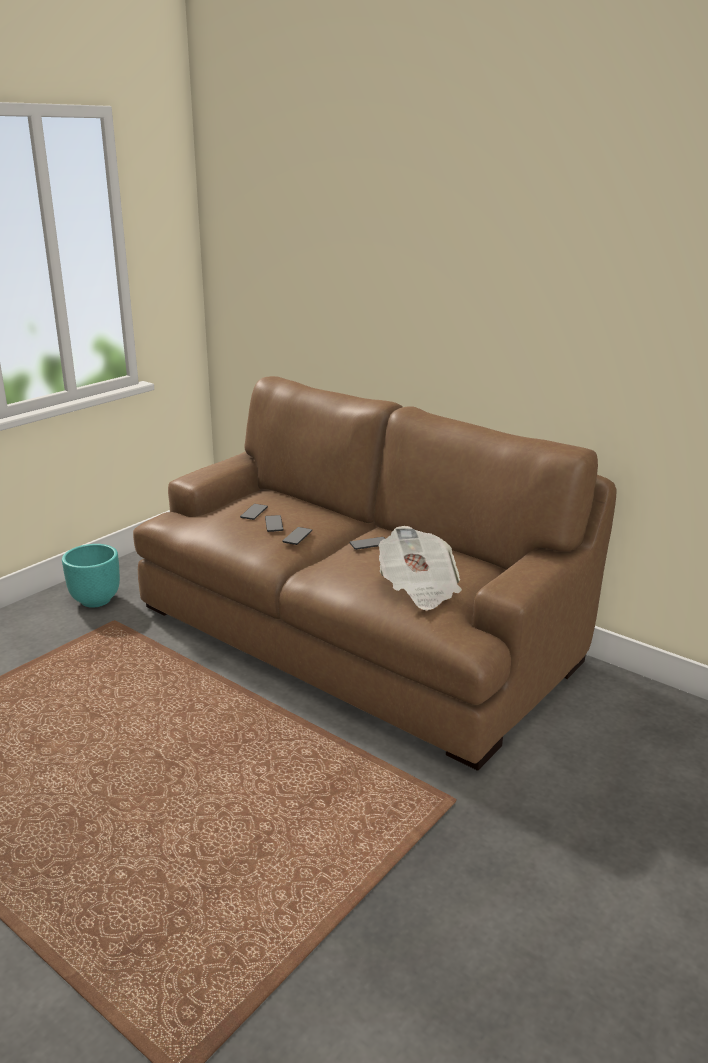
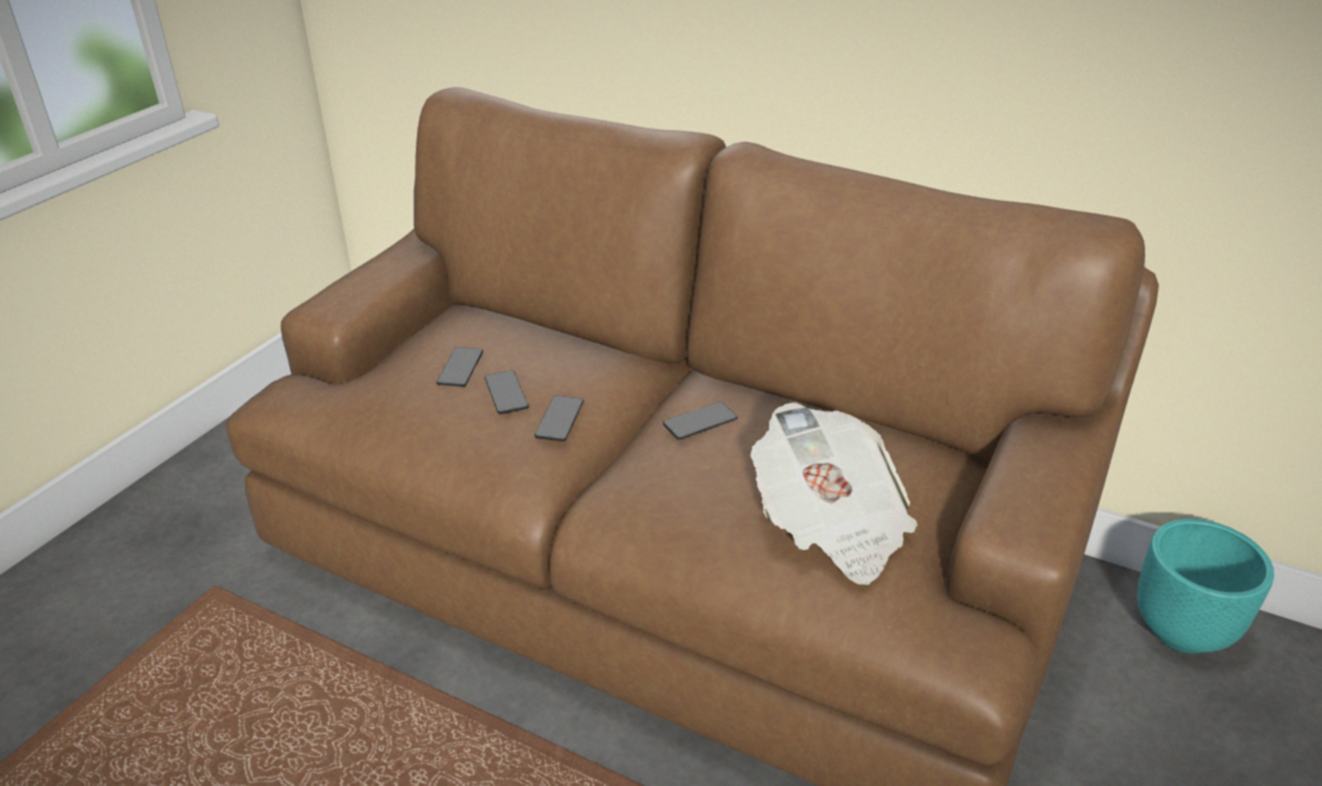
camera: 10 degrees left, 10 degrees up
(96, 600) = (173, 542): turquoise planter -> turquoise planter (1182, 631)

